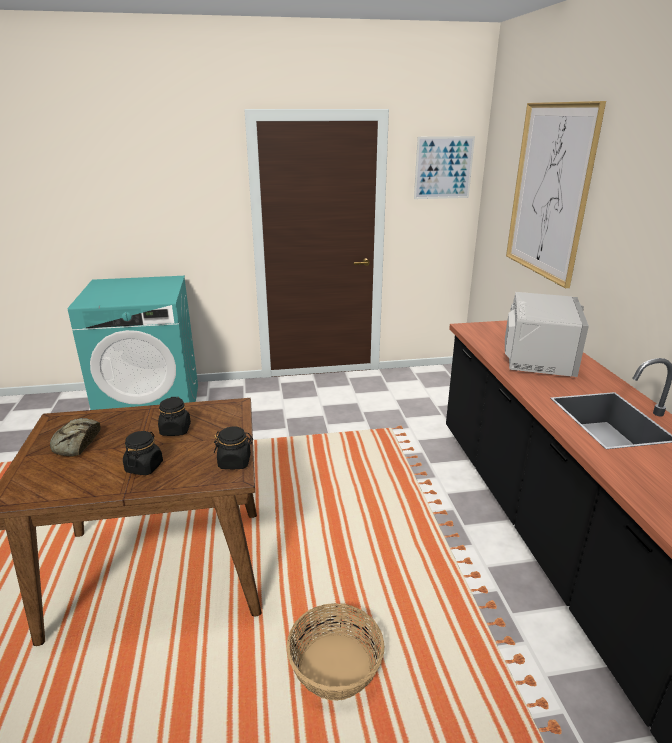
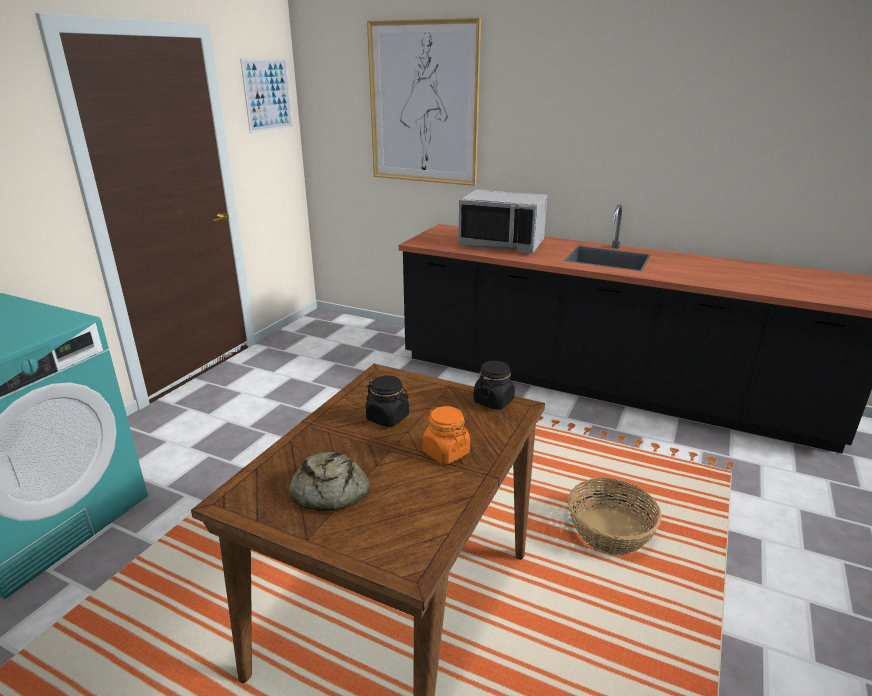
camera: 55 degrees left, 0 degrees up
(144, 467) = (445, 452): black jar -> orange jar
(537, 357) = (502, 244): grey microwave -> grey microwave turned 150 degrees clockwise

